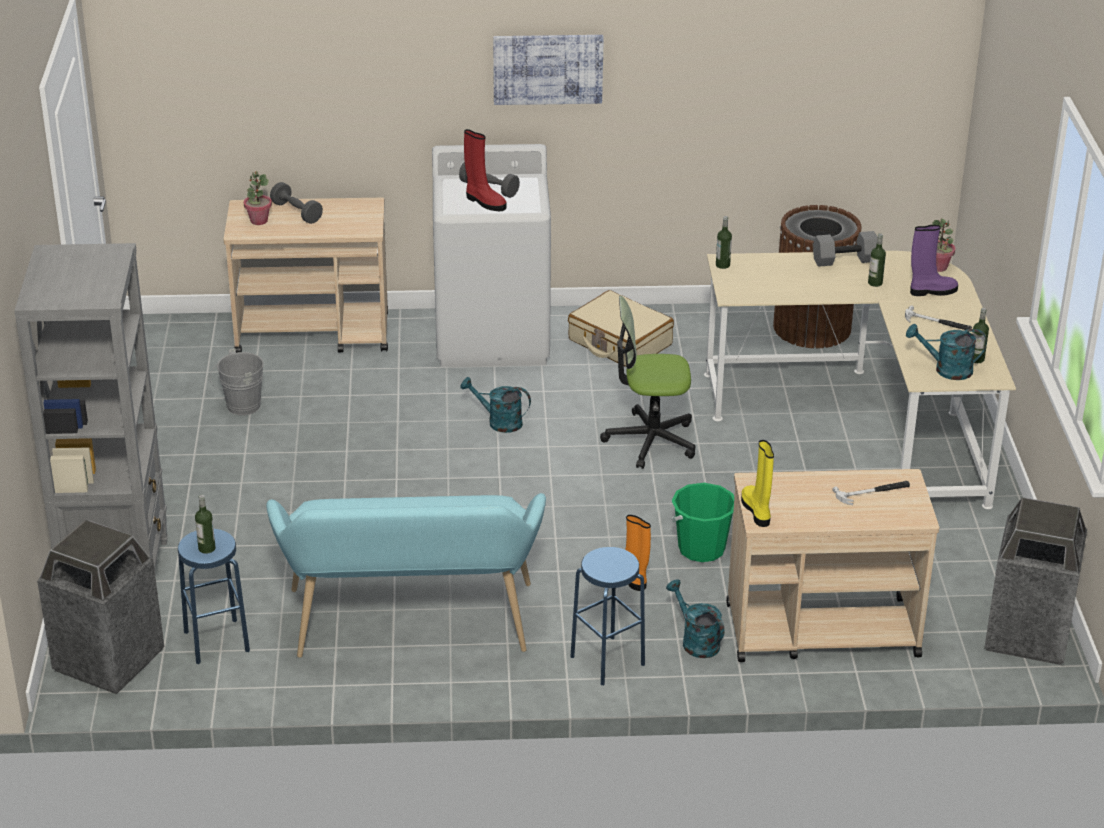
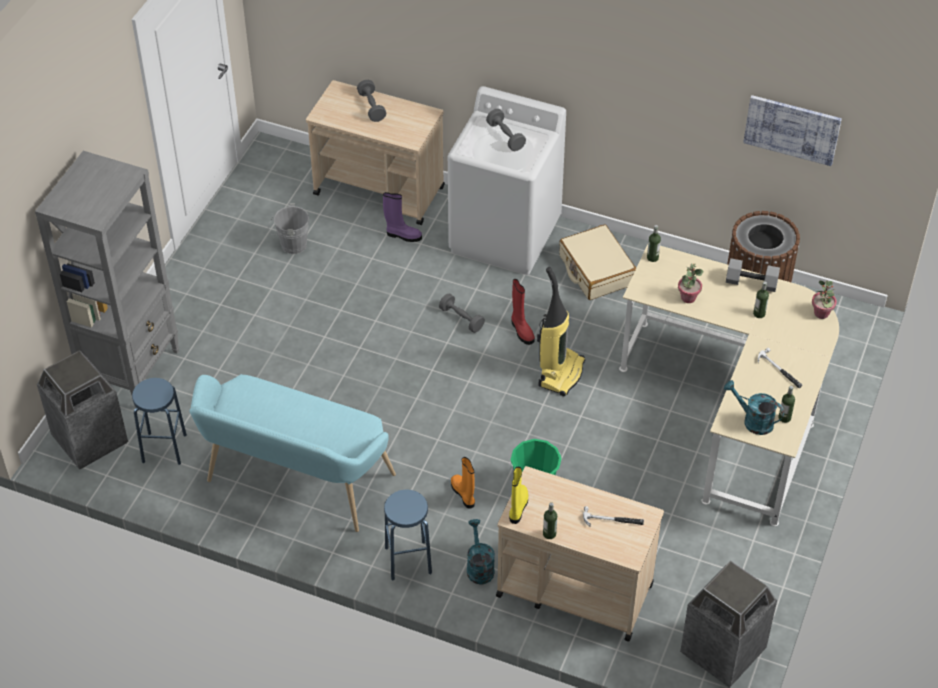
camera: 25 degrees right, 15 degrees up
(207, 548) = (151, 396): bottle -> bottle (549, 534)
(259, 221) = (340, 107): potted plant -> potted plant (688, 297)
(484, 202) = (493, 150): red boot -> red boot (521, 330)
(499, 422) = (461, 319): turquoise watering can -> grey dumbbell
(548, 68) = (572, 55): picture -> picture (792, 129)
(650, 440) = (560, 373): office chair -> vacuum cleaner
(932, 291) = (798, 337): purple boot -> purple boot (403, 235)

